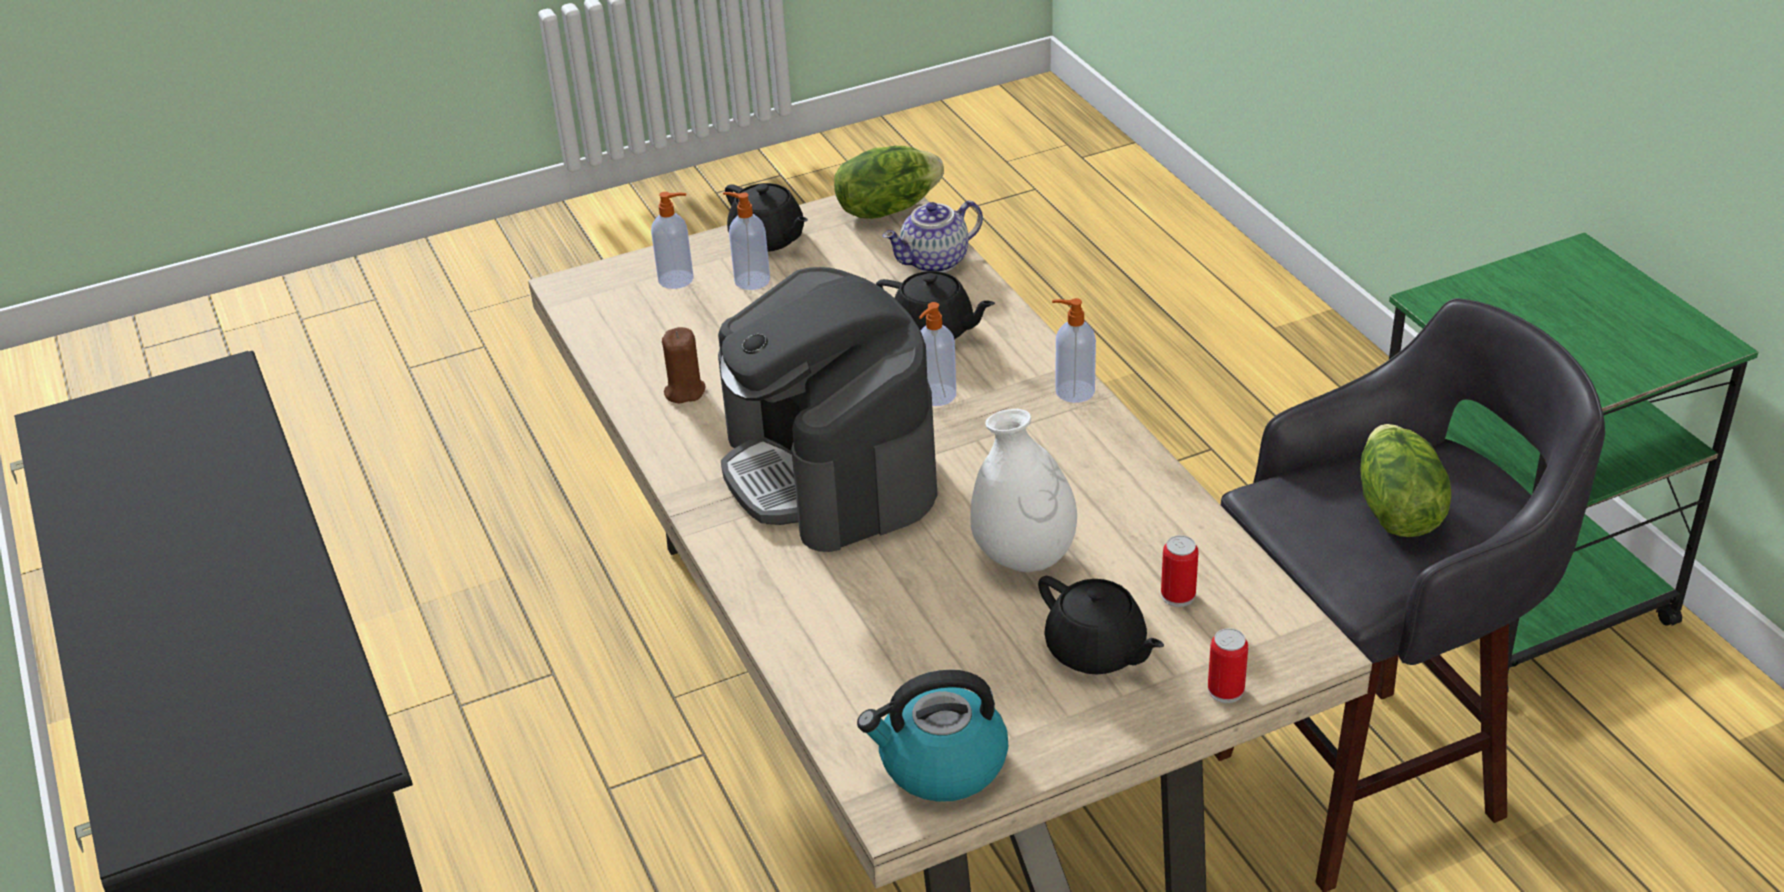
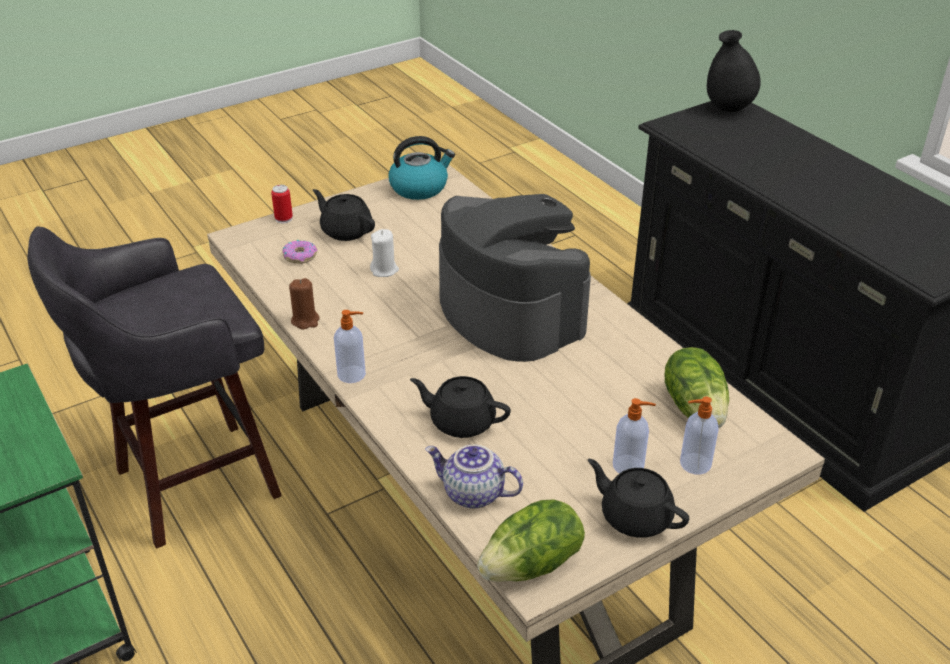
camera: 170 degrees right, 0 degrees up
(168, 809) = (728, 108): none -> black vase
(684, 391) = (632, 361): brown candle -> brown candle (305, 320)
(935, 262) = (472, 494): teapot -> teapot turned 120 degrees counterclockwise
(936, 396) = (451, 366): soap dispenser -> none
(1024, 557) = (384, 270): white vase -> white candle
(1178, 596) = (300, 256): can -> donut
(1395, 511) = (159, 308): lettuce -> lettuce (695, 408)

